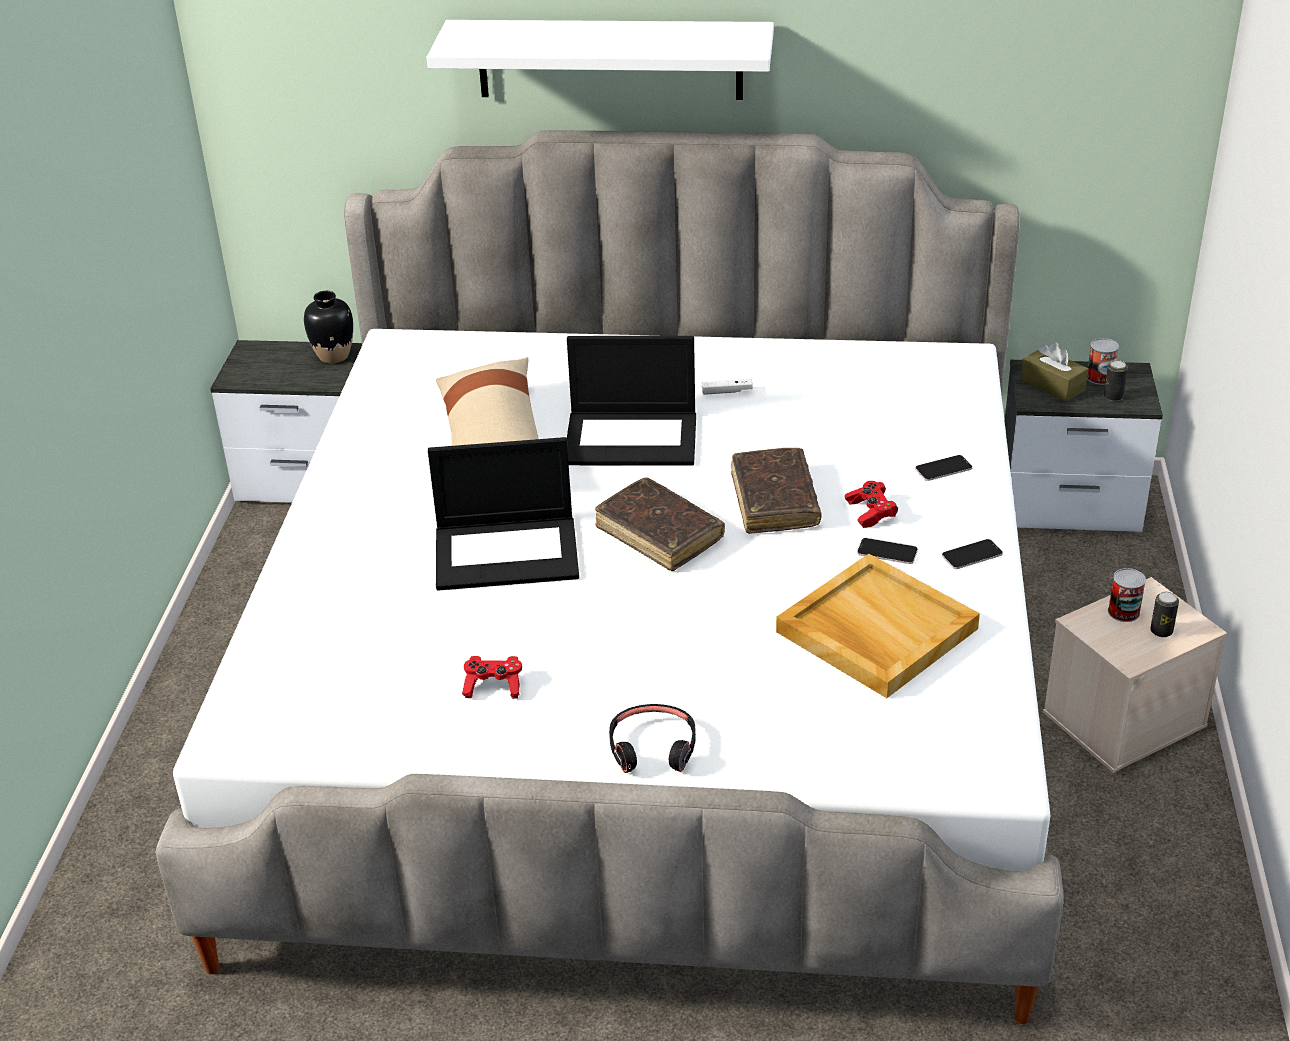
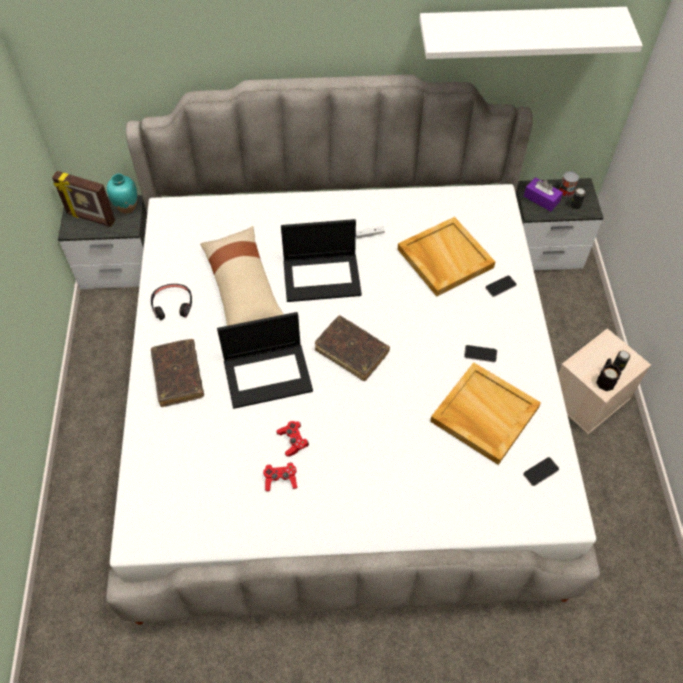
camera: 10 degrees left, 20 degrees up
(271, 366) = (90, 218): none -> picture frame
(334, 356) = (127, 207): black vase -> turquoise vase
(609, 59) = (285, 36): white shelf -> white shelf (519, 32)
(652, 747) = (378, 516): black headphones -> black headphones (172, 305)
(774, 501) = (411, 320): brown book -> brown book (178, 376)
(850, 428) = (444, 258): none -> beige tray
(870, 512) = (466, 324): red game controller -> red game controller (293, 441)
(972, 555) = (526, 352): phone -> phone (541, 471)
(1052, 385) = (541, 199): brown tissue box -> purple tissue box
(1123, 612) = (596, 355): can -> none
(1134, 646) = (605, 379): none -> black mug

